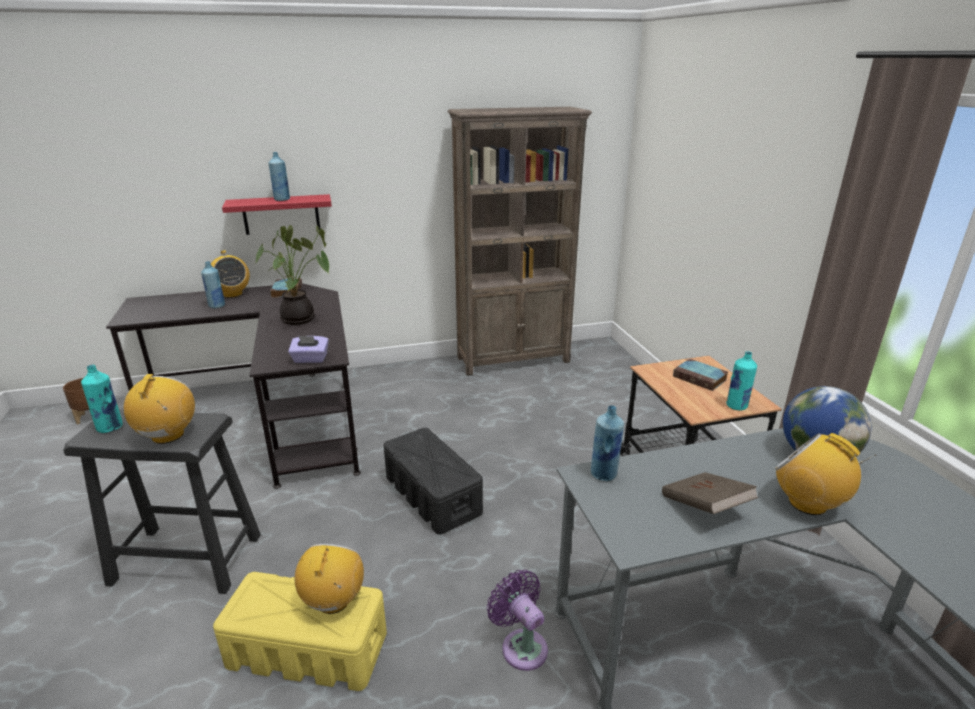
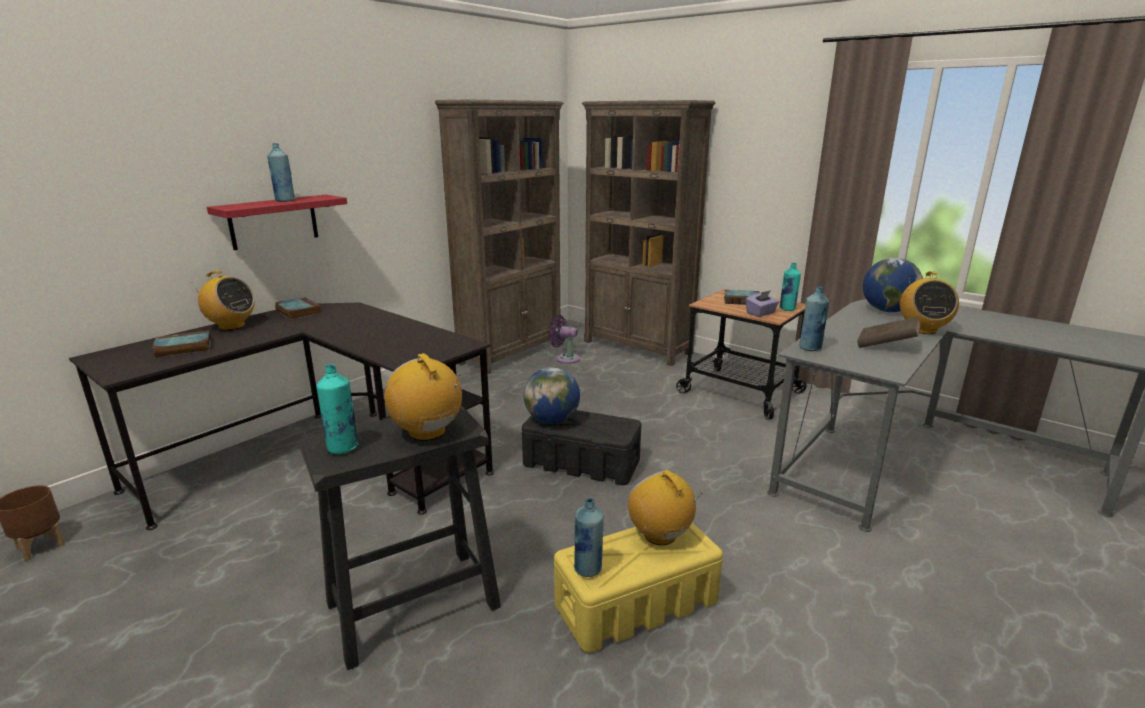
camera: 35 degrees left, 5 degrees down
(181, 307) = (182, 348): none -> book
(217, 306) = (234, 338): blue bottle -> blue bottle (588, 569)
(301, 319) = (368, 327): potted plant -> none
(310, 359) = (447, 350): purple tissue box -> purple tissue box (761, 313)
(411, 446) = (552, 420): none -> globe
(521, 645) = (776, 522): purple fan -> purple fan (565, 358)
(640, 389) = (637, 347): none -> brown bookcase
(808, 503) = (922, 330): radio -> radio turned 90 degrees counterclockwise

